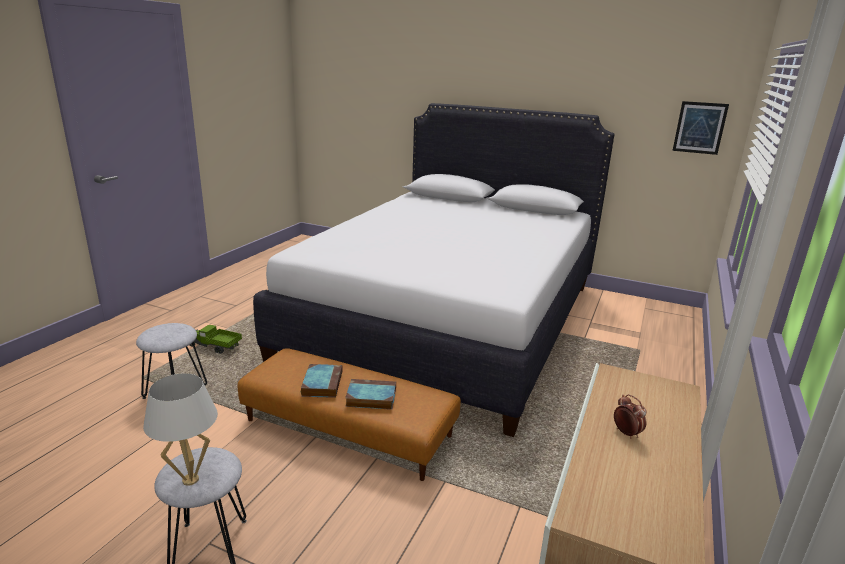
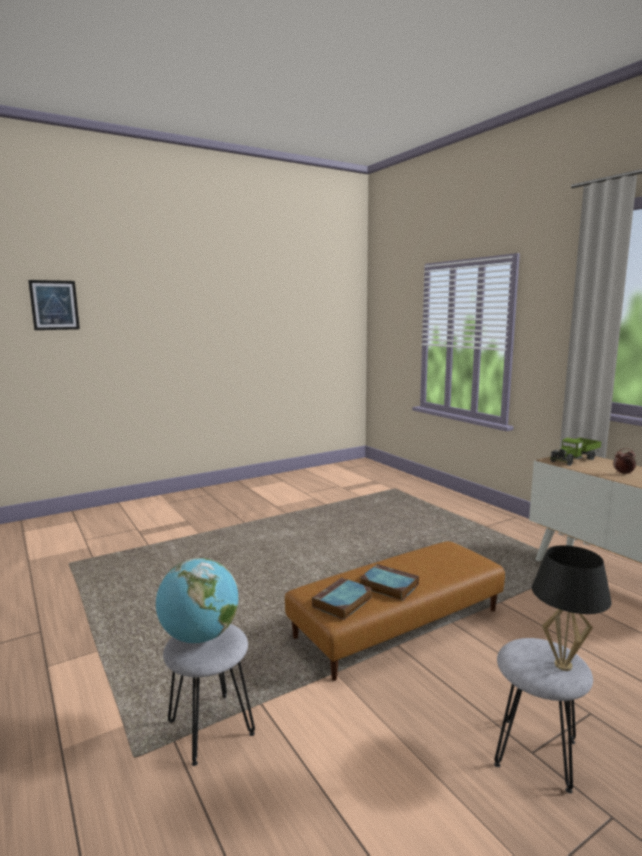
camera: 55 degrees left, 10 degrees down
(167, 329) = (199, 637): none -> globe
(190, 479) = (562, 665): white table lamp -> black table lamp
(214, 347) = (133, 672): toy truck -> toy truck (574, 459)
(370, 398) = (431, 571): book -> book (342, 603)
(449, 319) = (269, 528): white bed -> none
(699, 128) = (342, 327): picture -> picture (54, 305)

